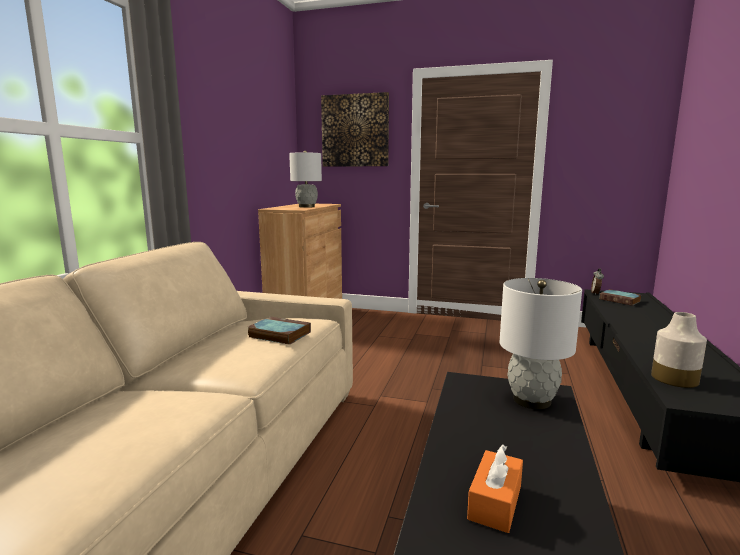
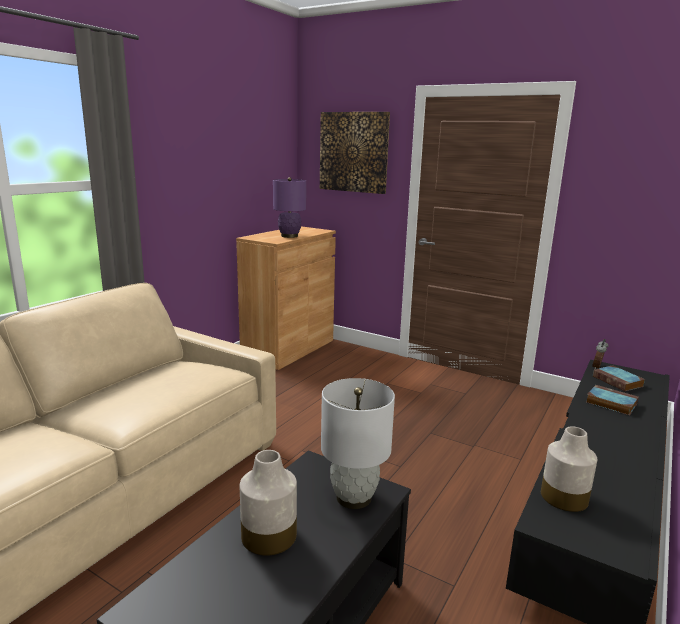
camera: 15 degrees right, 5 degrees up
(278, 334) = (179, 387): book -> book (610, 403)
(306, 207) = (289, 236): white table lamp -> purple table lamp
(490, 444) = (269, 534): none -> beige vase
(495, 502) = (219, 588): orange tissue box -> none

